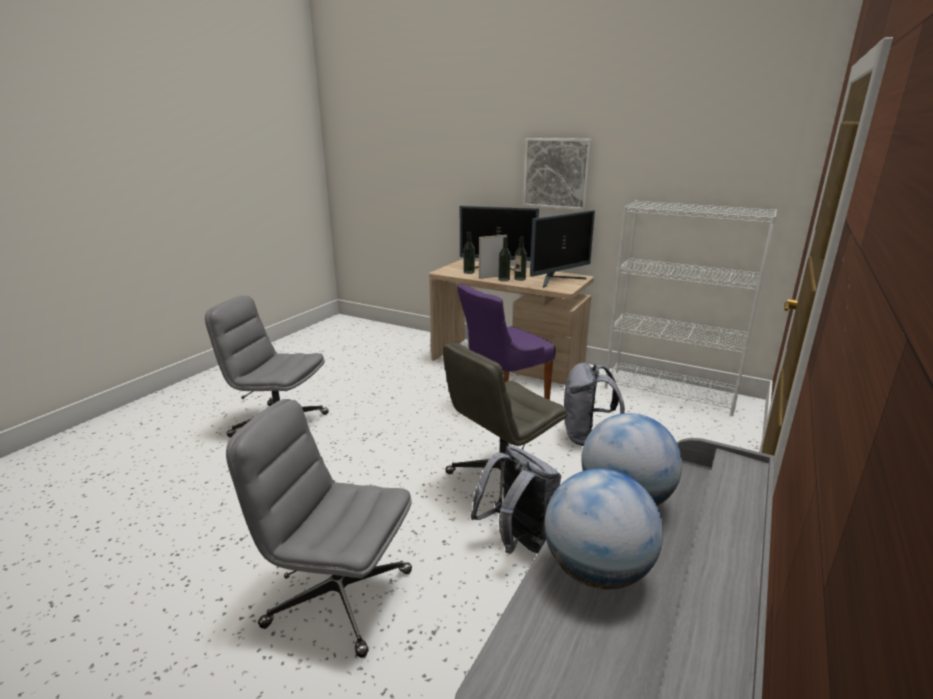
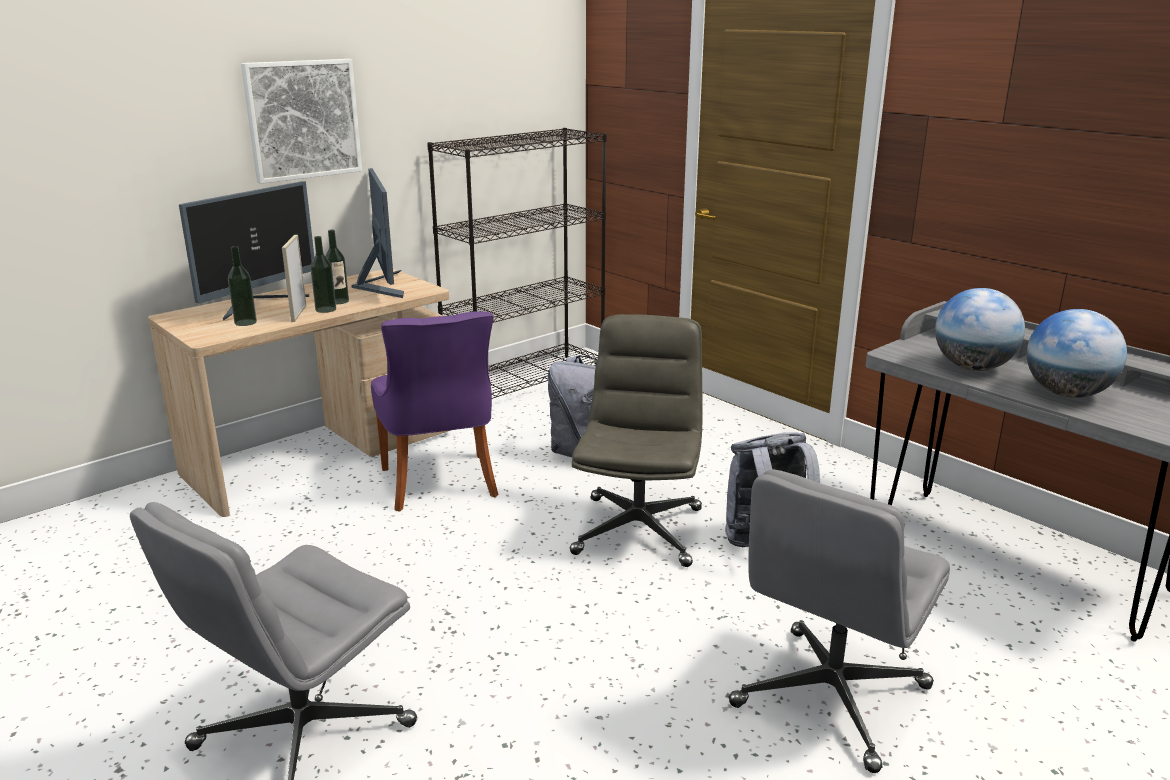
camera: 70 degrees left, 0 degrees up
(501, 477) = (638, 530): grey office chair -> grey office chair turned 150 degrees counterclockwise
(670, 392) = (526, 381): white bookcase -> black bookcase

